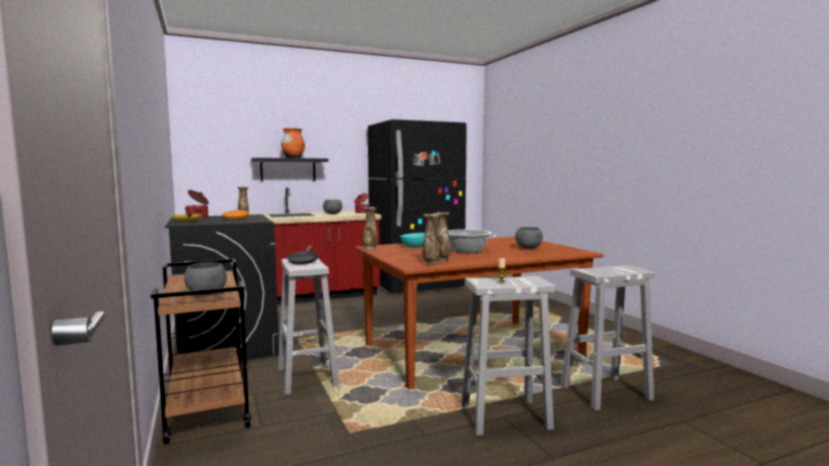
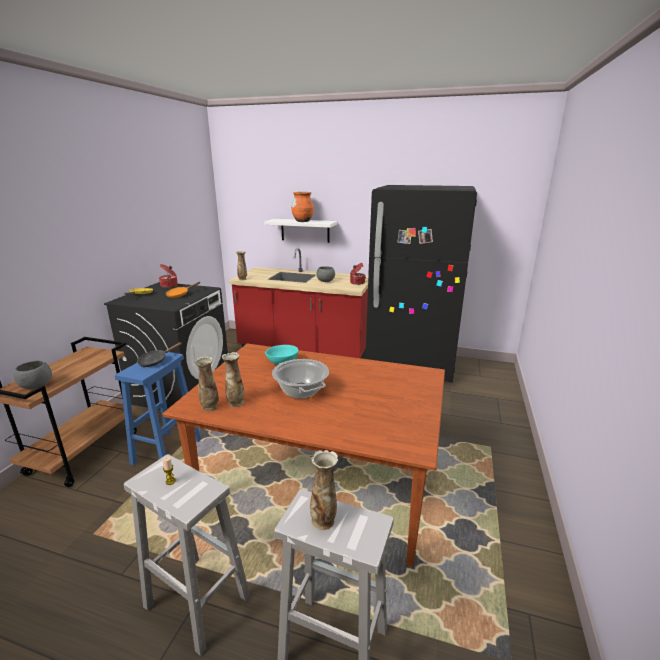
camera: 40 degrees right, 15 degrees up
(288, 170) = (305, 230): black shelf -> white shelf
(306, 377) = (167, 451): white stool -> blue stool
(370, 248) = (245, 352): vase -> vase (323, 520)
(528, 248) = (375, 409): grey bowl -> none

